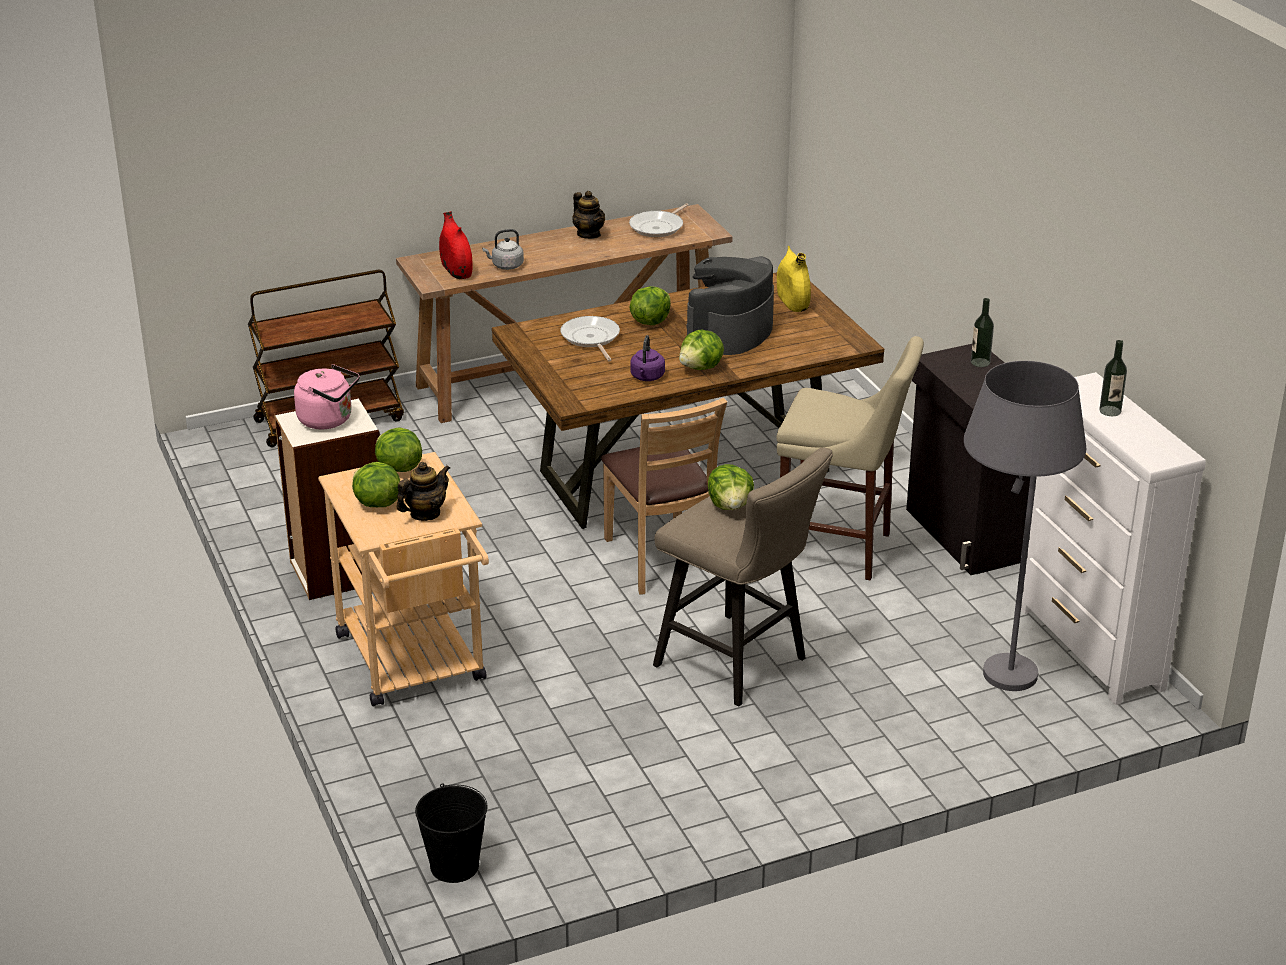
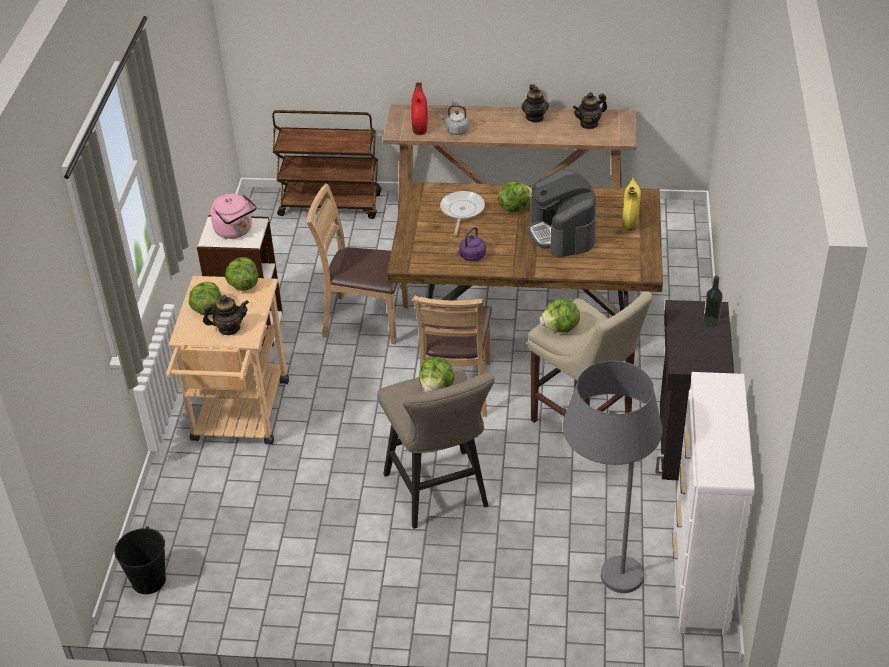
camera: 30 degrees right, 10 degrees up
(485, 523) = (365, 320): none -> brown chair
(658, 227) = (589, 124): frying pan -> teapot
(701, 368) = (515, 260): lettuce -> lettuce (561, 328)
(729, 332) = (562, 233): coffee machine -> coffee machine turned 75 degrees counterclockwise
(1110, 411) = (720, 415): bottle -> none

